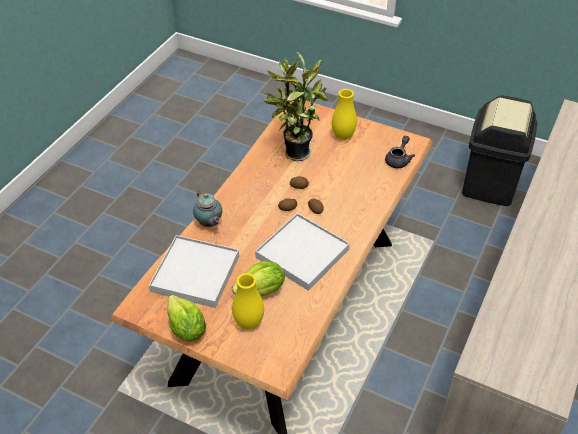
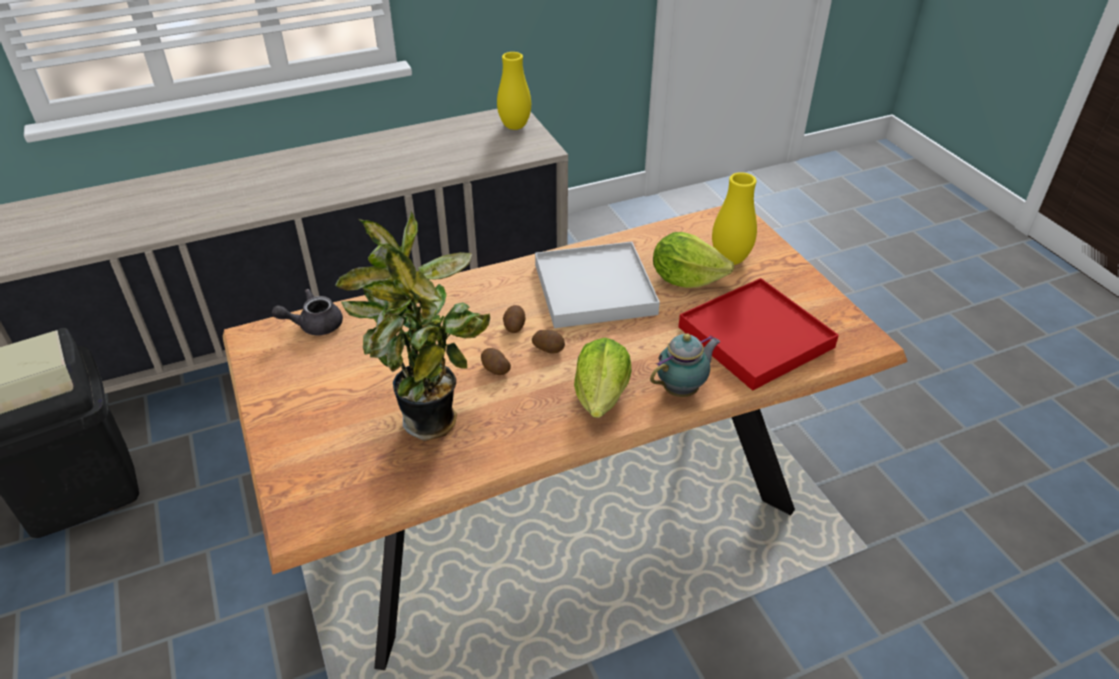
camera: 140 degrees left, 5 degrees down
(186, 329) = (810, 288): lettuce -> lettuce (601, 396)
(195, 273) = (756, 337): white tray -> red tray
(209, 224) = (682, 389): teapot -> teapot turned 45 degrees clockwise
(343, 136) = (324, 406): yellow vase -> yellow vase (515, 126)

